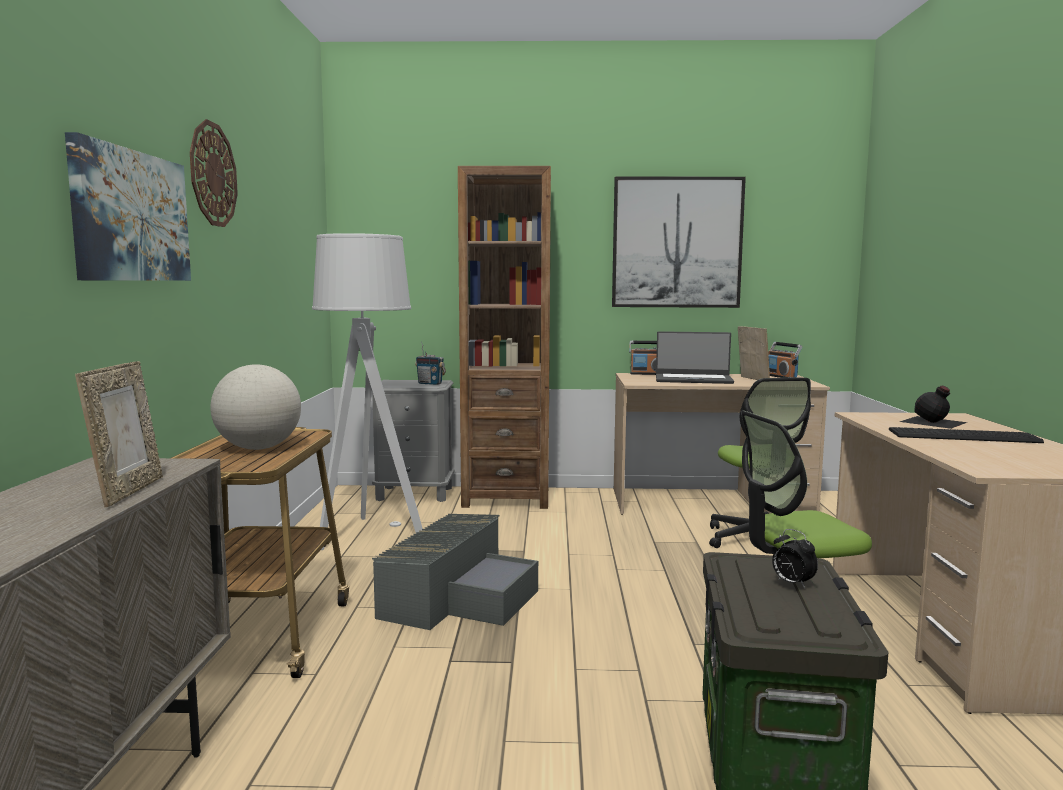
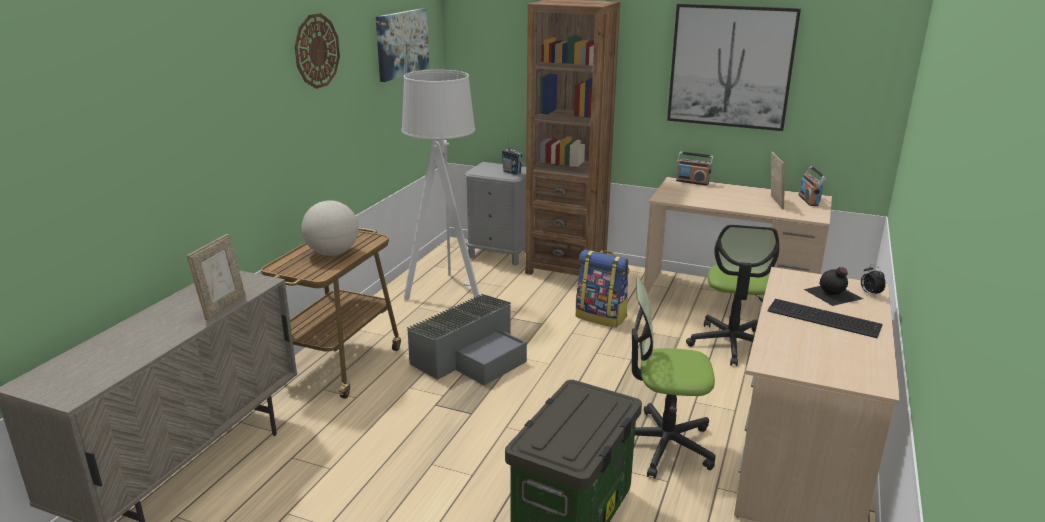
camera: 20 degrees right, 15 degrees up
(131, 216) = (248, 111): picture -> picture (401, 43)
(590, 535) = (601, 317): none -> backpack
(693, 379) = (719, 197): laptop -> none
(791, 583) = (589, 417): alarm clock -> alarm clock (869, 293)

